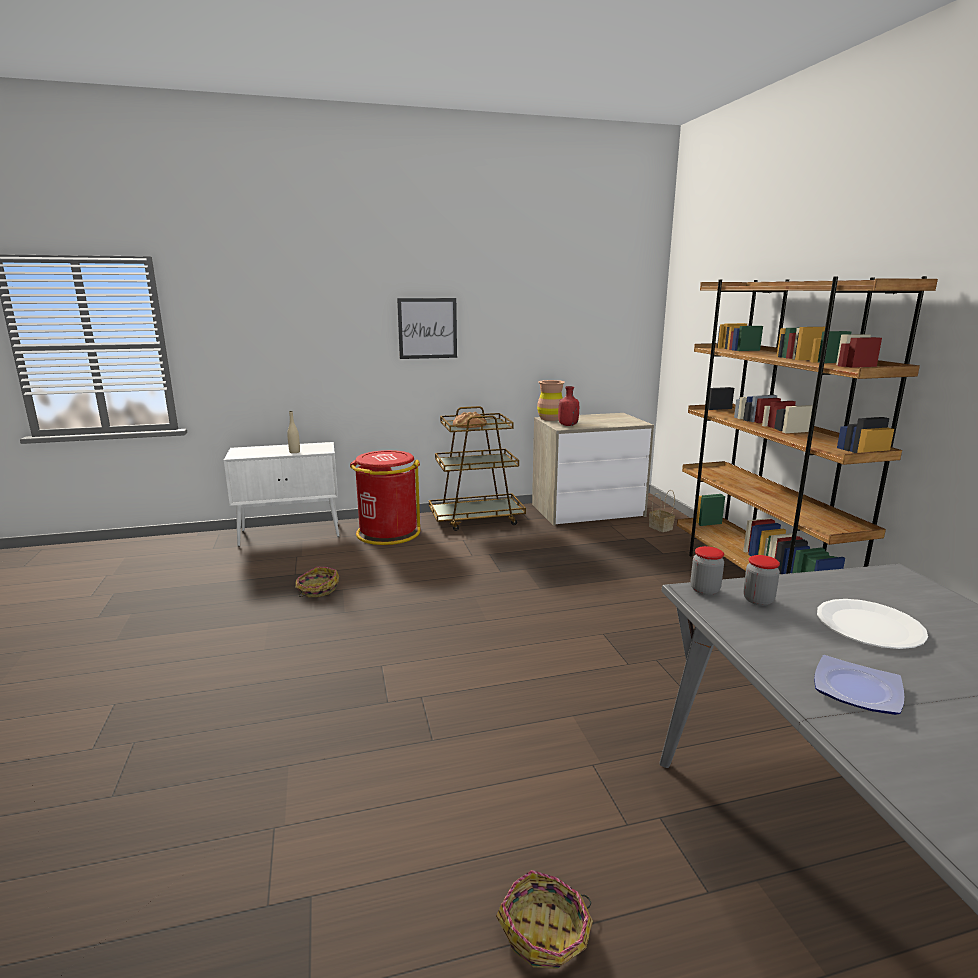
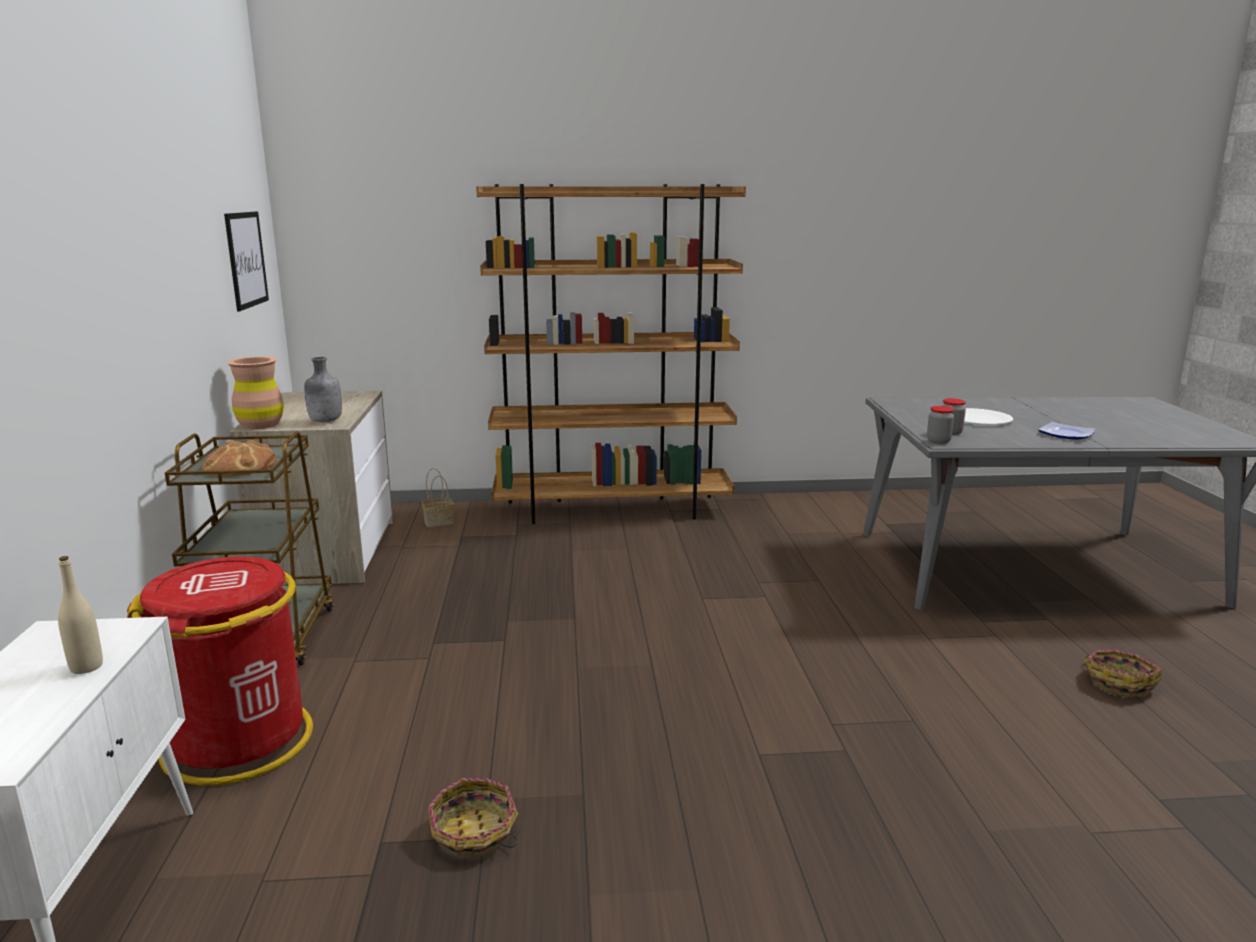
camera: 80 degrees left, 0 degrees up
(427, 328) = (100, 289): picture -> picture (246, 259)
(567, 425) = (325, 421): red bottle -> grey bottle

